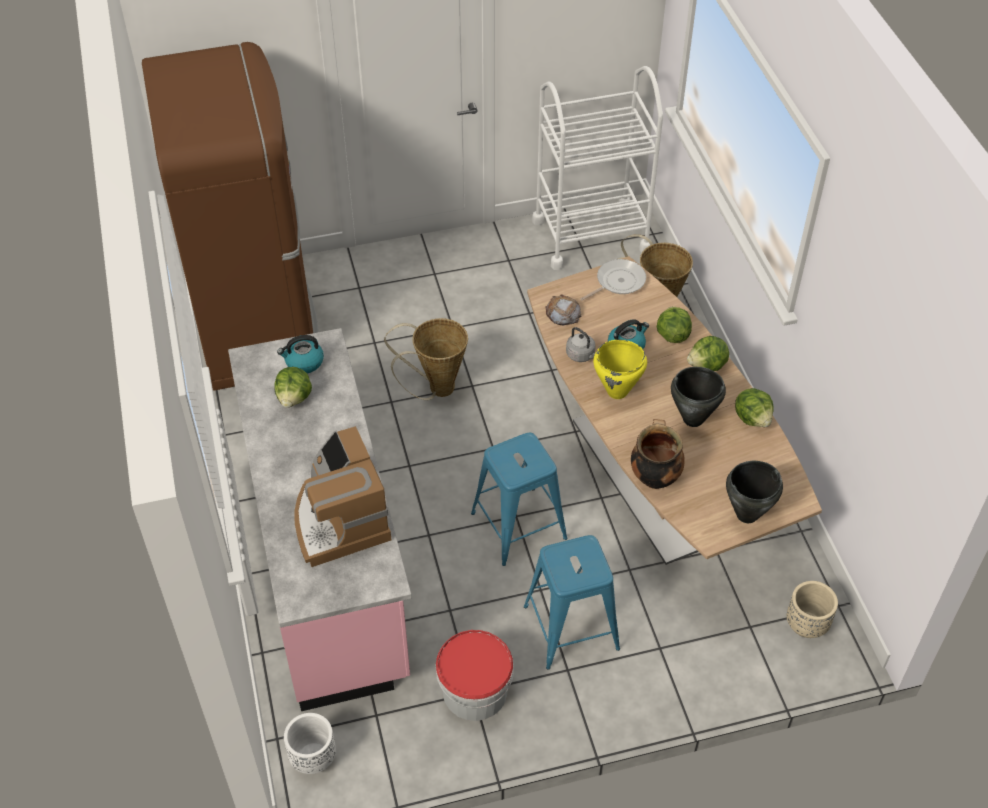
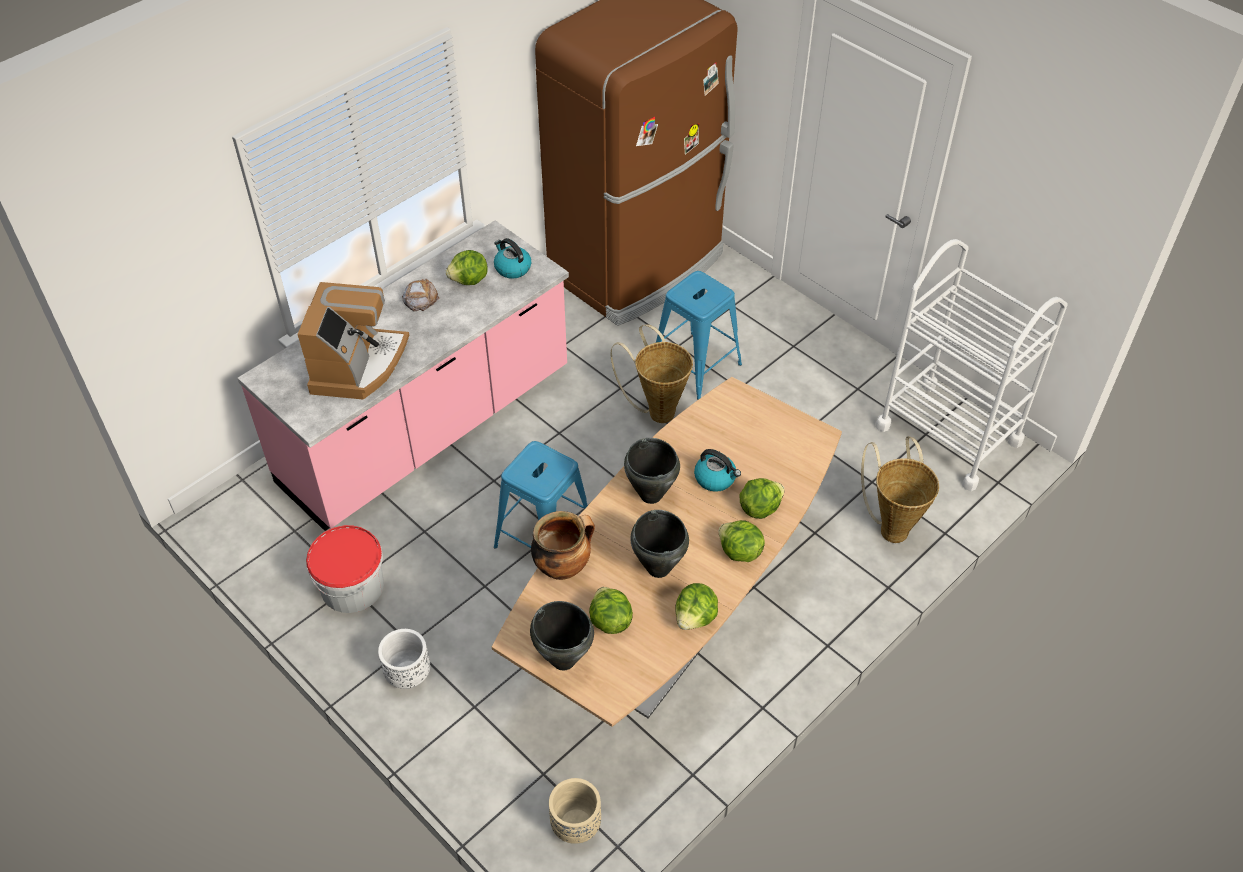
camera: 60 degrees right, 0 degrees up
(313, 757) = (235, 510): white planter -> white planter (408, 674)
(339, 520) = (358, 365): coffee machine -> coffee machine turned 150 degrees clockwise
(562, 313) = (721, 414): bread -> bread (420, 298)
(571, 628) = (457, 627): blue stool -> blue stool (695, 366)
(581, 355) = (677, 450): grey kettle -> none
(617, 392) = (650, 495): yellow cooking pot -> black cooking pot
(618, 282) = (797, 437): frying pan -> none
(726, 470) = (610, 621): none -> lettuce

